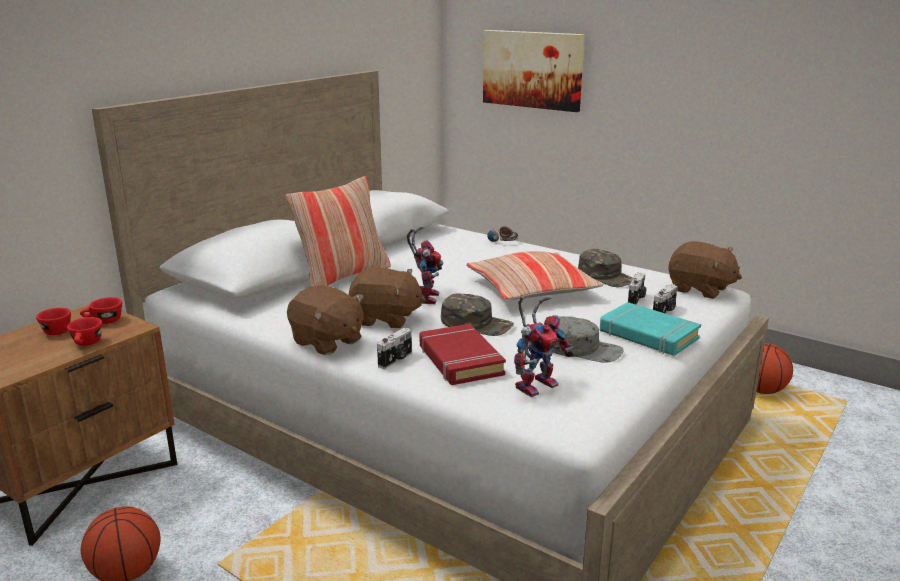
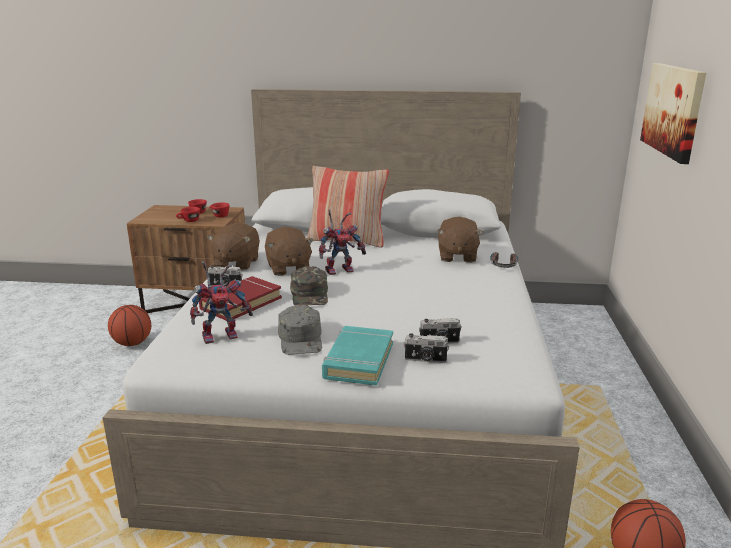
camera: 60 degrees right, 0 degrees up
(531, 289) = (404, 298): pillow -> none
(537, 384) = (222, 335): toy robot -> toy robot turned 45 degrees counterclockwise
(607, 276) = (480, 320): green cap -> none
(700, 289) = (514, 369): brown plush toy -> brown plush toy (457, 256)

